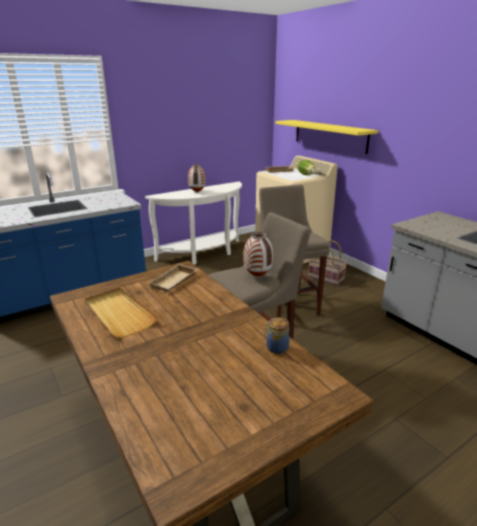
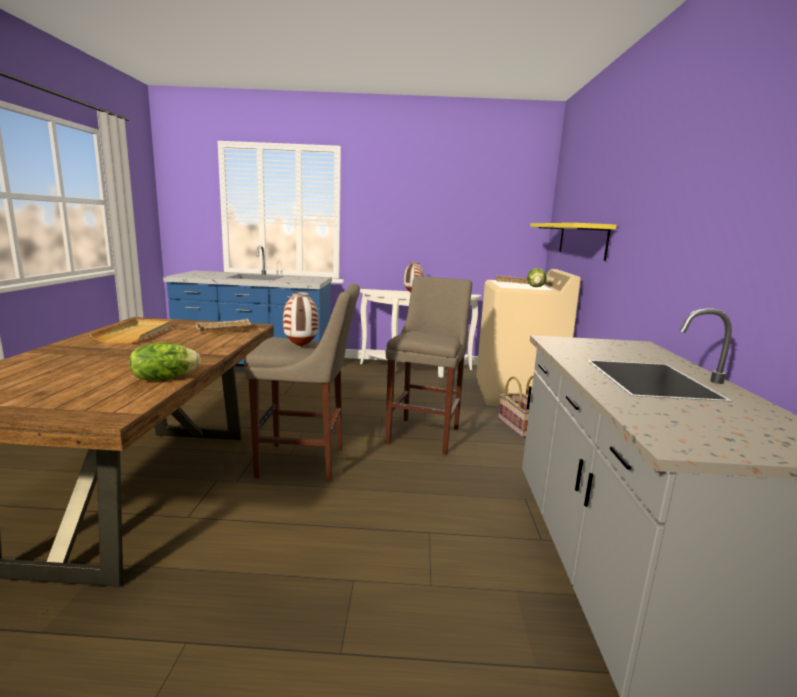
camera: 35 degrees right, 10 degrees down
(276, 347) = (164, 378): jar -> lettuce

